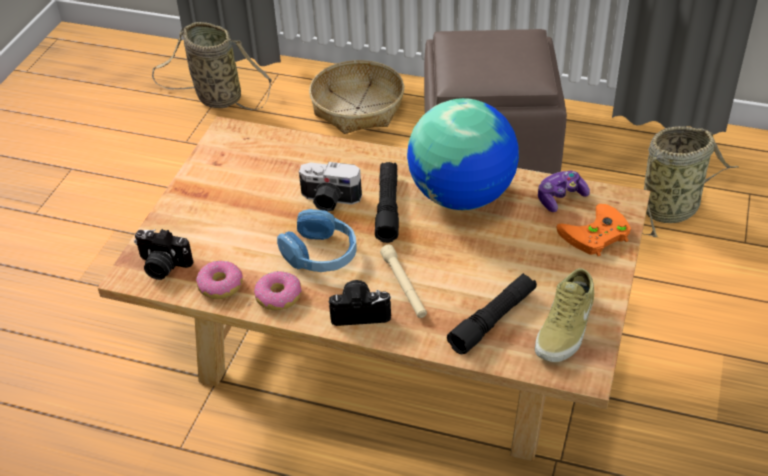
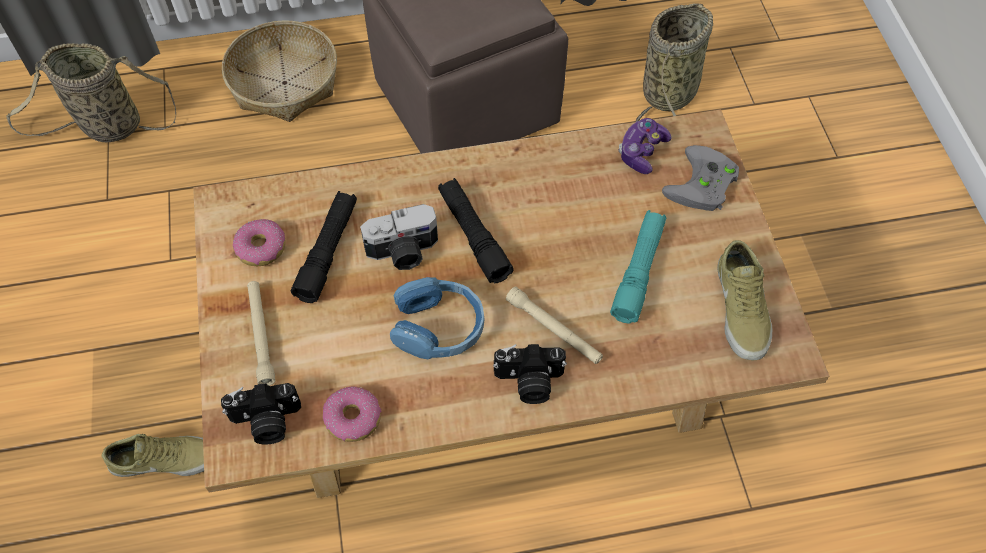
camera: 30 degrees left, 15 degrees up
(115, 314) = (165, 459): none -> beige shoe
(196, 215) = (261, 335): none -> beige flashlight
(278, 297) = (428, 403): donut -> donut (261, 248)
(360, 312) = (529, 382): camera -> camera turned 150 degrees counterclockwise
(462, 196) = (543, 189): globe -> none
(493, 320) = (668, 331): black flashlight -> black flashlight (328, 252)
(498, 273) = (638, 271): none -> turquoise flashlight
(595, 236) = (703, 186): orange game controller -> grey game controller

